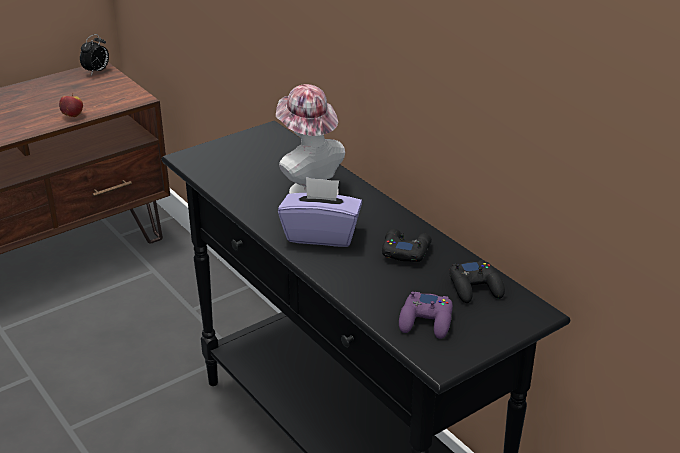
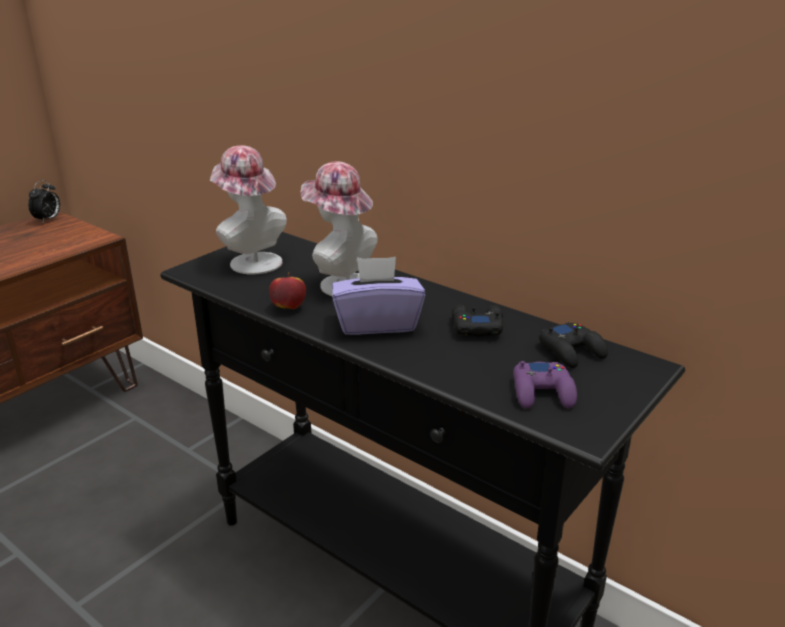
camera: 15 degrees left, 5 degrees down
(72, 115) = (31, 260): apple -> apple (288, 307)
(241, 155) = (251, 261): none -> hat

